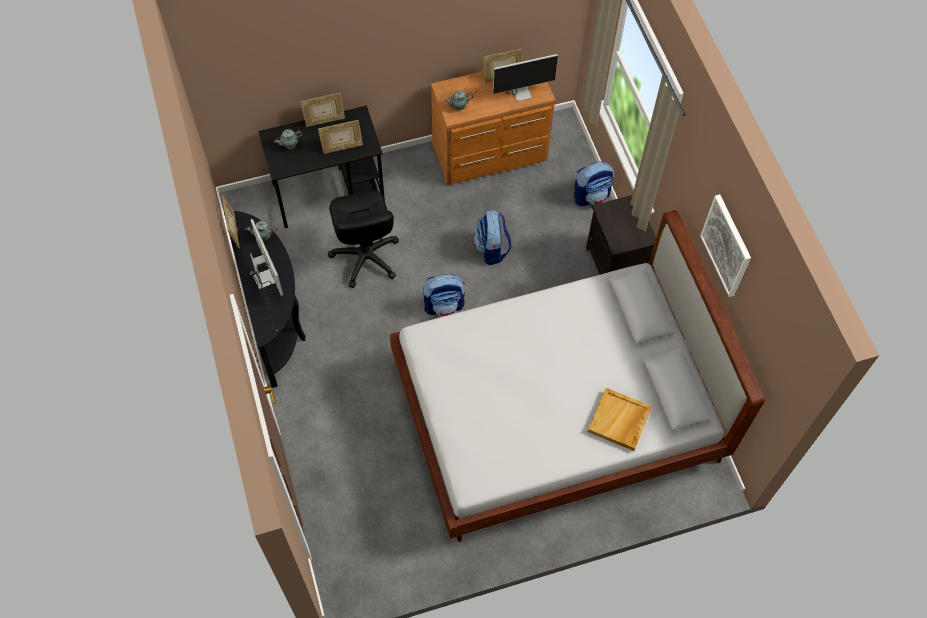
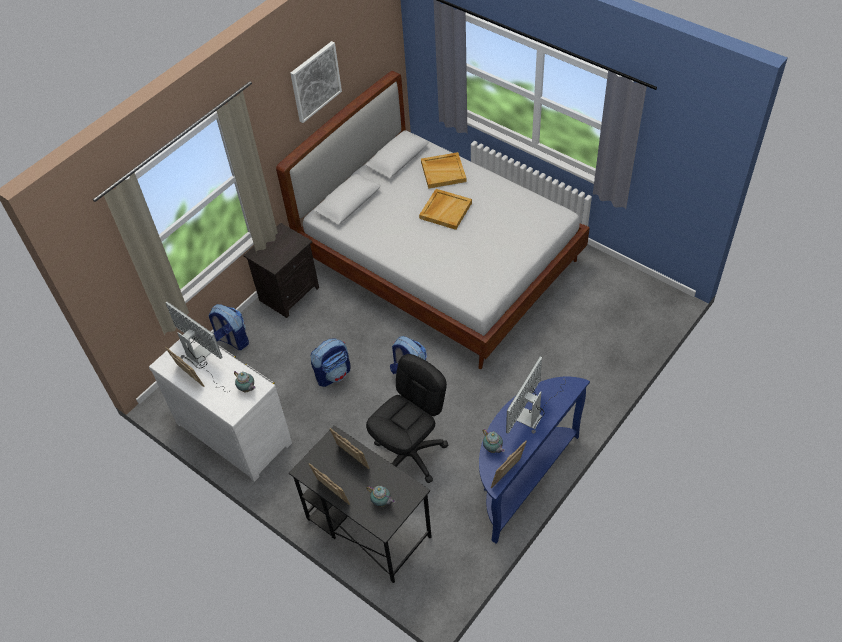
camera: 120 degrees left, 10 degrees down
(275, 320) = (522, 478): black console table -> blue console table
(491, 155) = (235, 430): brown dresser -> white dresser
(559, 384) = (445, 210): none -> beige tray

